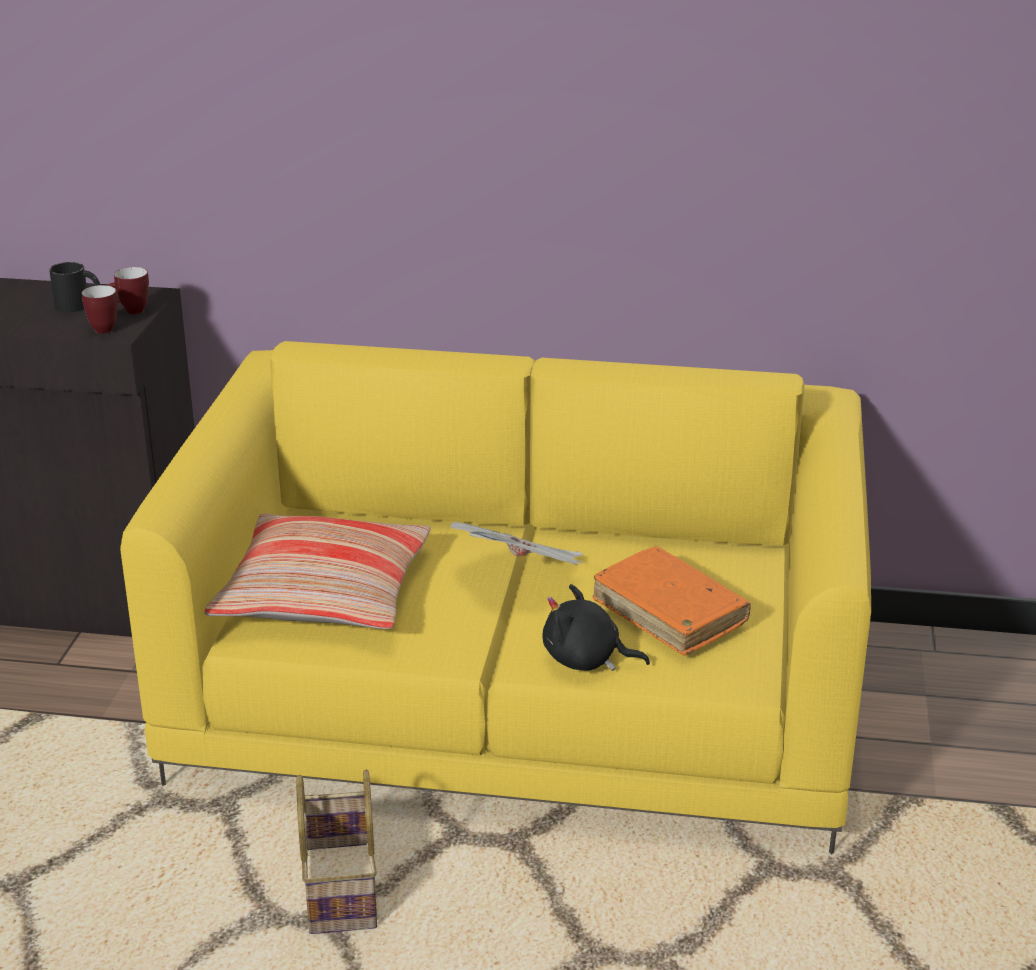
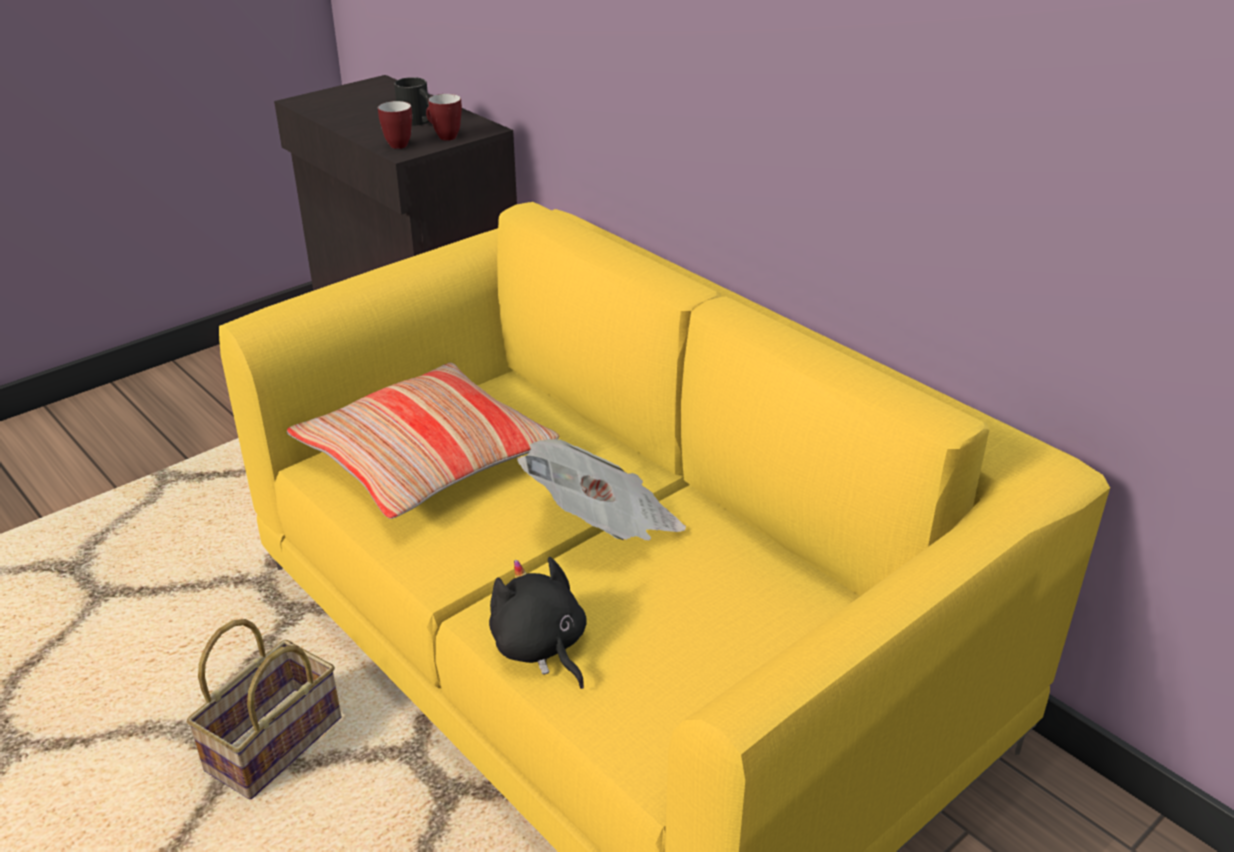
camera: 40 degrees right, 5 degrees up
(669, 613) = (677, 641): orange book -> none

